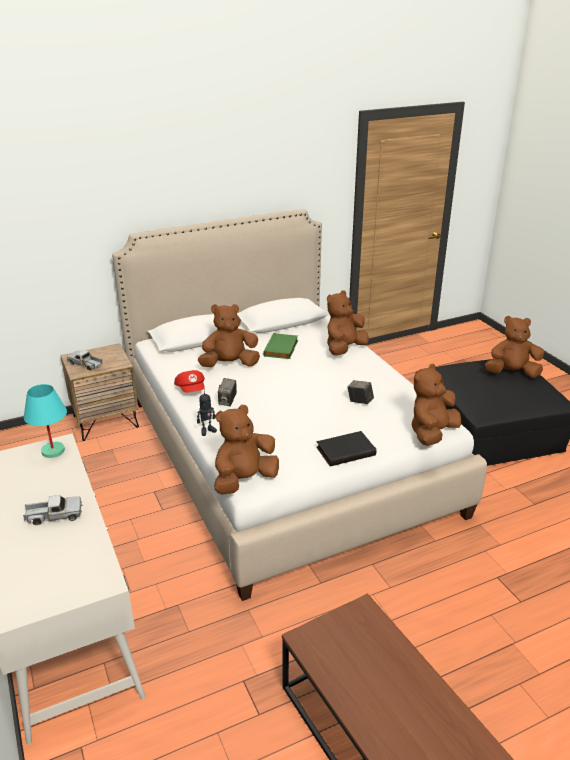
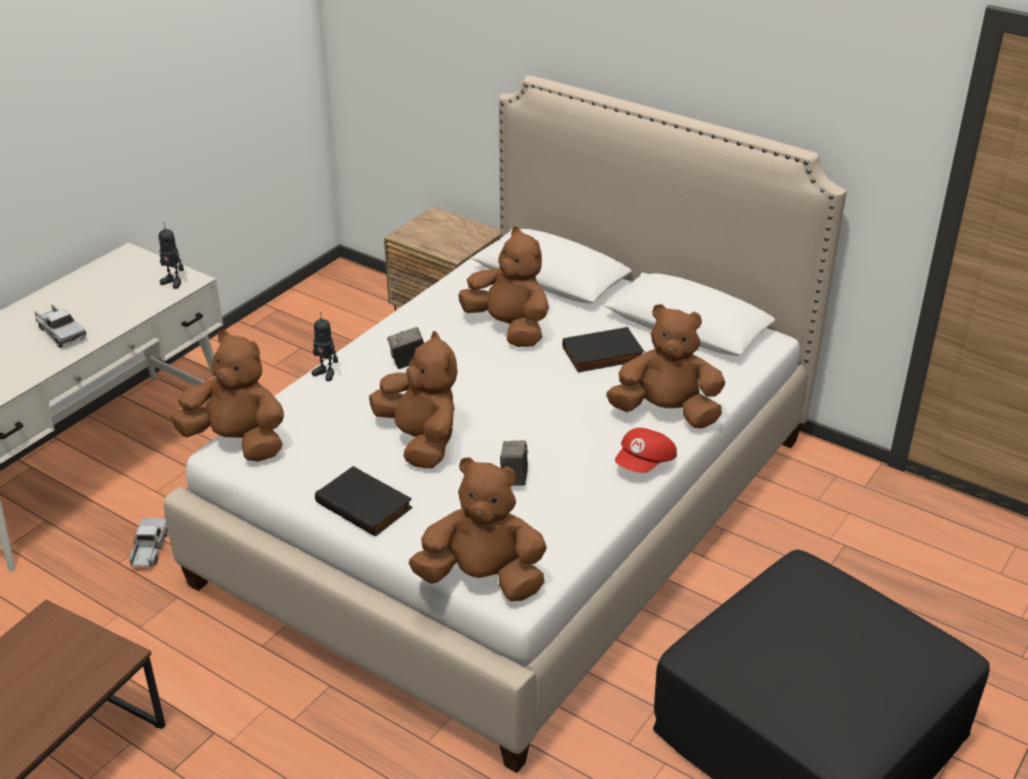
camera: 60 degrees right, 5 degrees up
(53, 450) = (173, 282): turquoise table lamp -> toy robot
(86, 364) = (427, 231): toy truck -> toy truck (149, 549)
(191, 389) = (414, 324): red cap -> red cap (645, 463)
(282, 348) = (603, 355): green book -> black book
(511, 373) = (887, 661): brown plush toy -> brown plush toy (420, 441)

